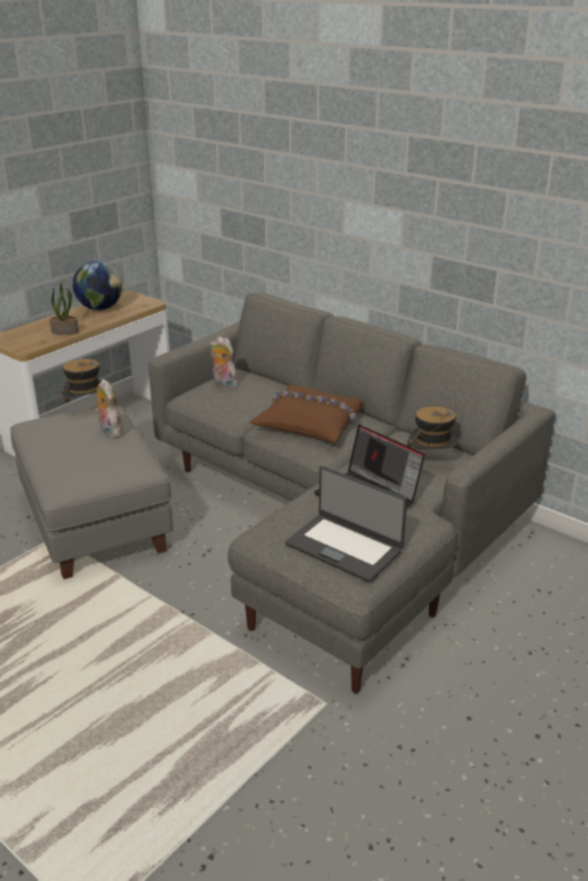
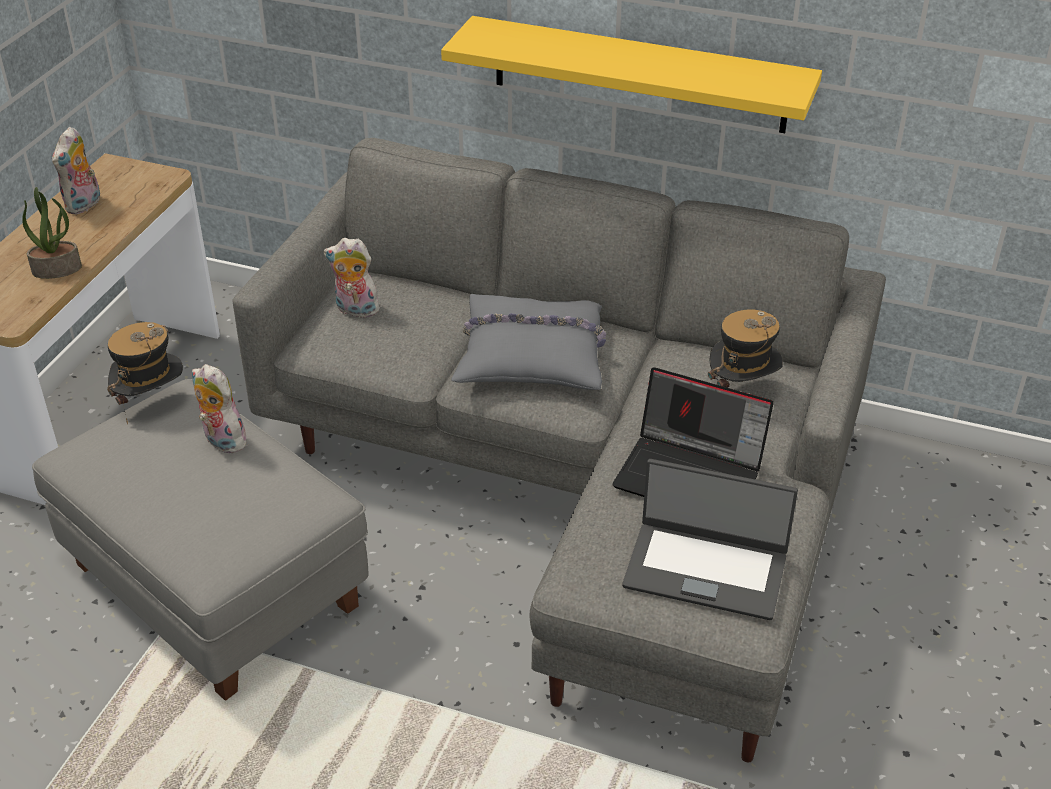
camera: 20 degrees left, 10 degrees up
(100, 308) = (84, 205): globe -> plush toy
(311, 423) = (532, 355): brown pillow -> grey pillow
(411, 262) = (639, 75): none -> yellow shelf

